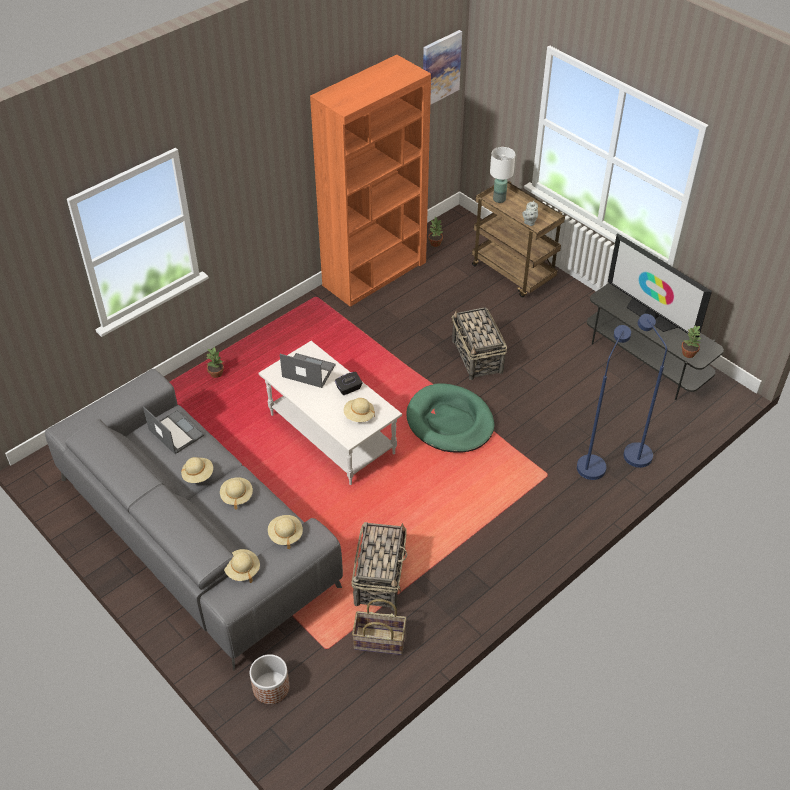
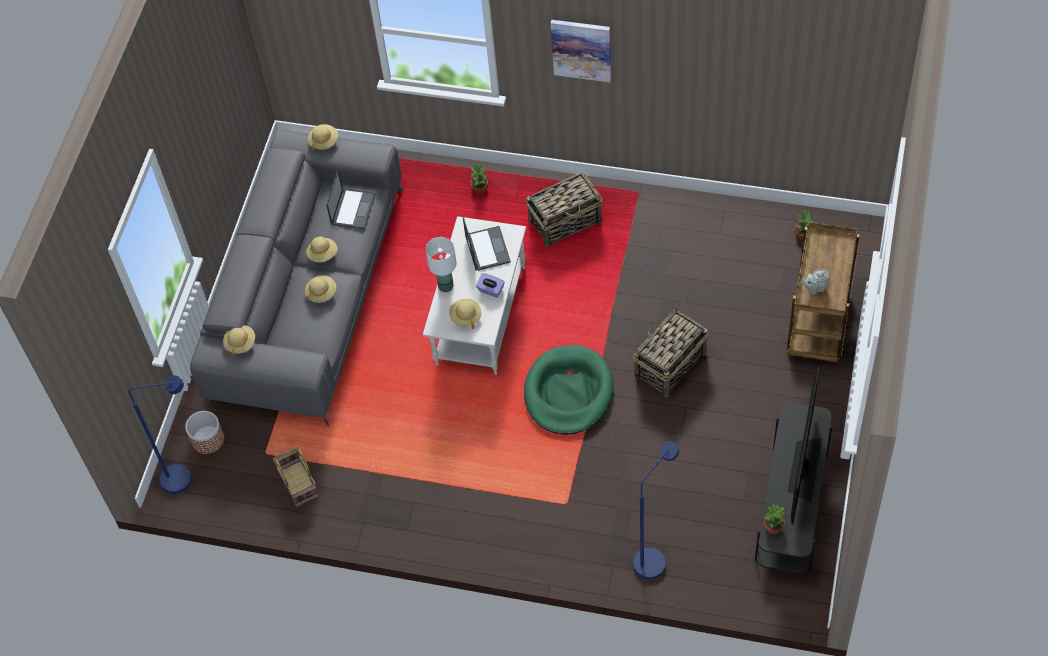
camera: 60 degrees right, 10 degrees up
(285, 535) = (292, 348): beige hat -> beige hat (324, 141)
(349, 389) = (490, 290): black tissue box -> purple tissue box
(375, 273) = (711, 215): orange bookcase -> none
(380, 578) = (358, 446): basket -> basket (566, 222)
(440, 68) = (862, 73): picture -> picture (581, 49)
(499, 199) = (827, 243): white table lamp -> white table lamp (445, 286)
(592, 462) = (611, 531): blue floor lamp -> blue floor lamp (185, 477)

